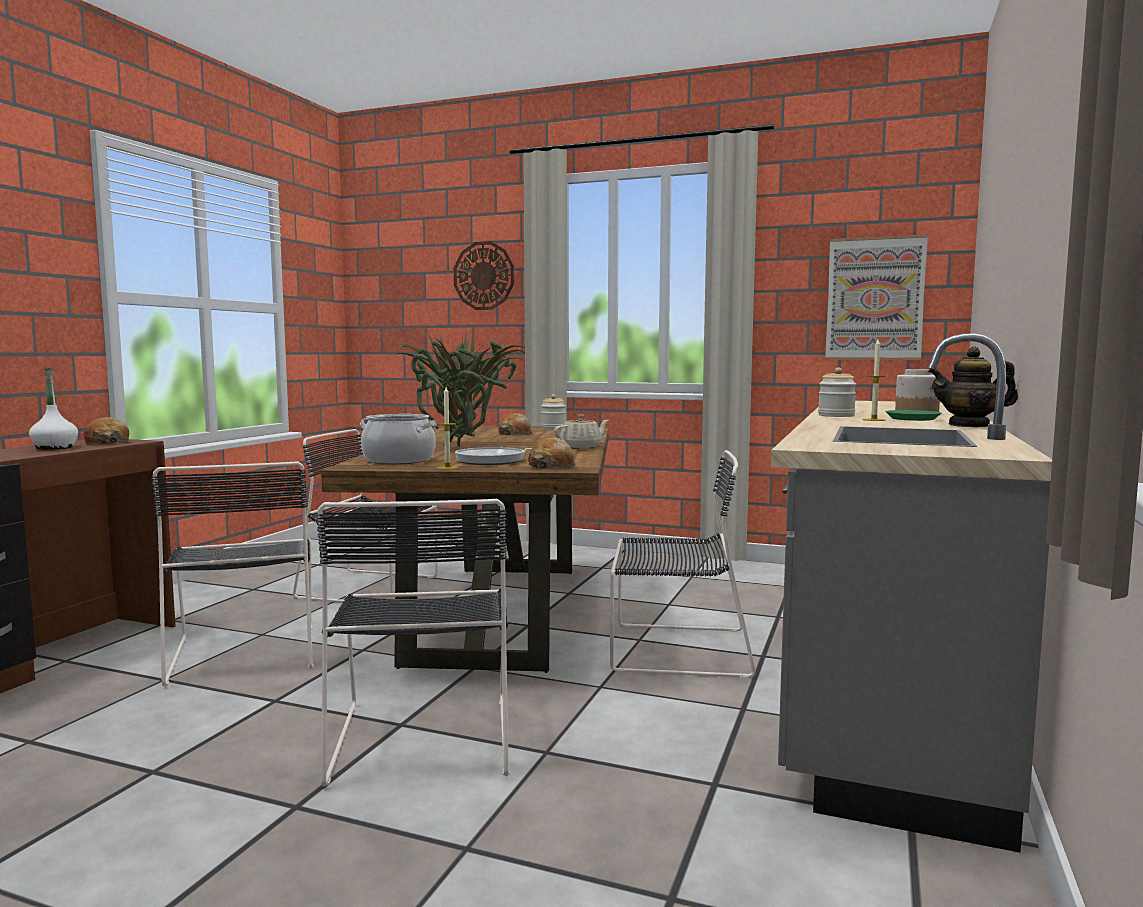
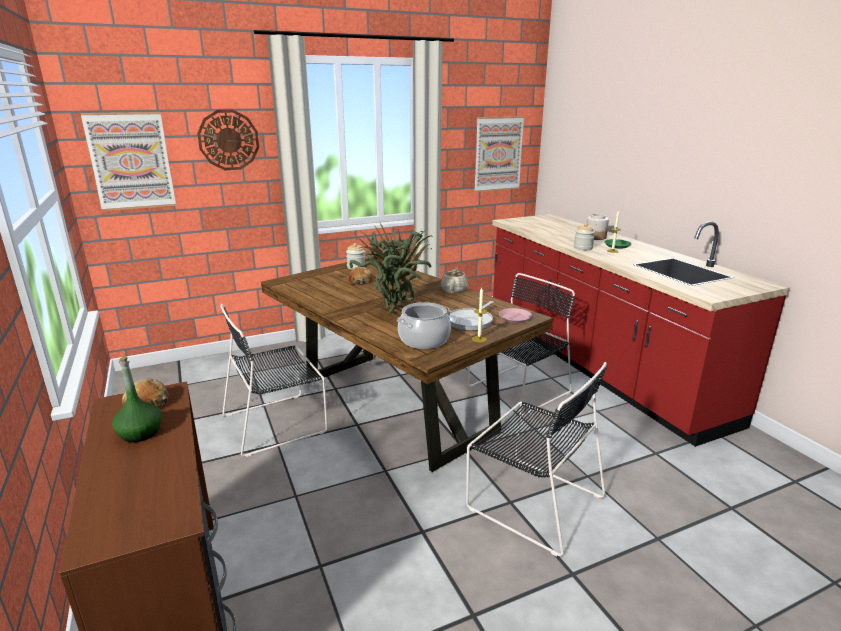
camera: 45 degrees left, 15 degrees up
(54, 447) = (140, 433): white bottle -> green bottle
(245, 651) = (318, 514): black chair -> none
(394, 297) = (131, 161): none -> picture
(552, 466) = (514, 318): bread -> pink plate
(883, 667) = (594, 364): grey counter -> red counter
(969, 425) = (657, 250): teapot -> none

